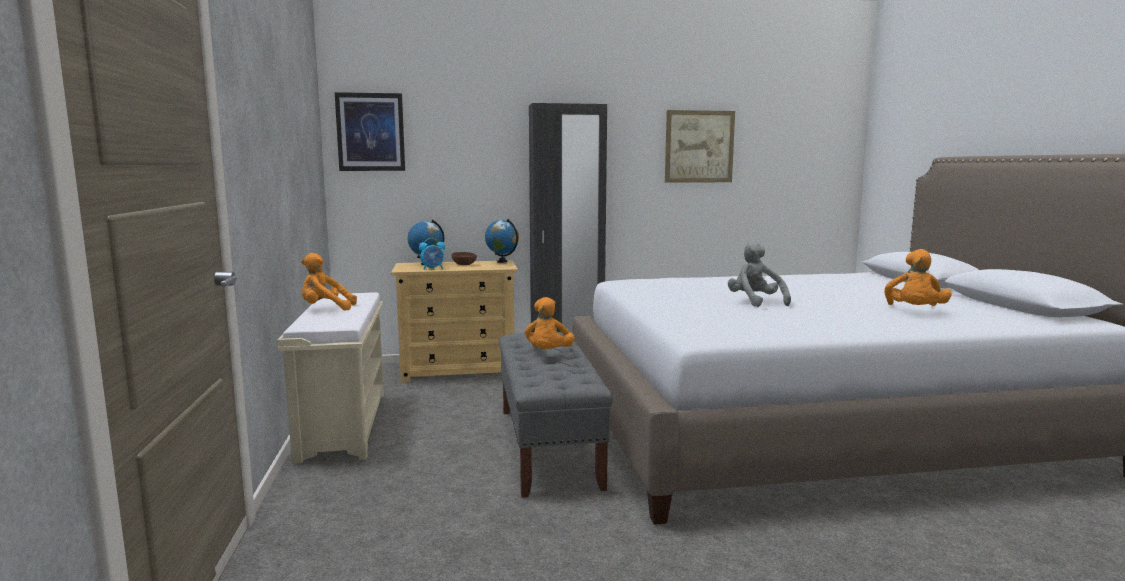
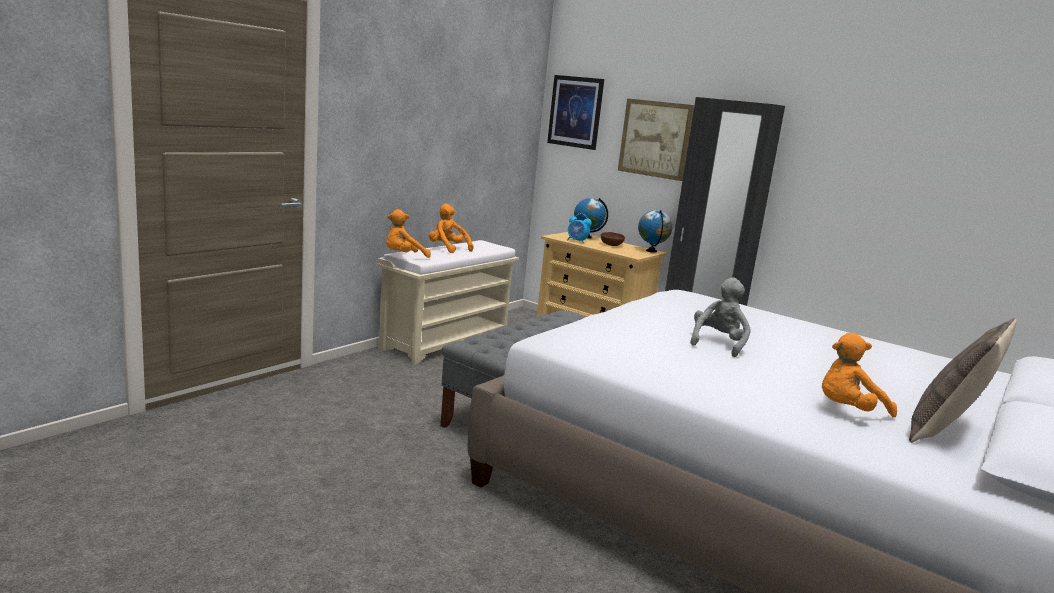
camera: 45 degrees right, 5 degrees up
(549, 354) = (543, 331): orange plush toy -> orange plush toy (403, 256)
(699, 146) = (907, 166): picture -> picture (655, 139)
(958, 305) = (946, 432): none -> pillow

